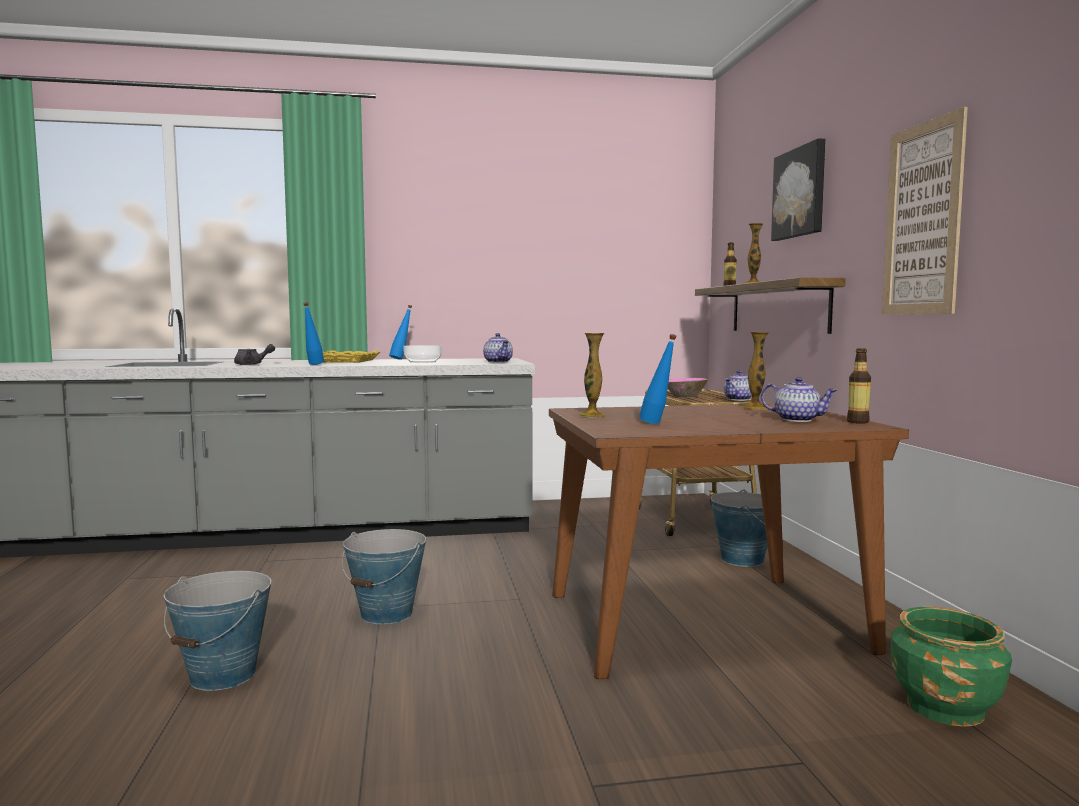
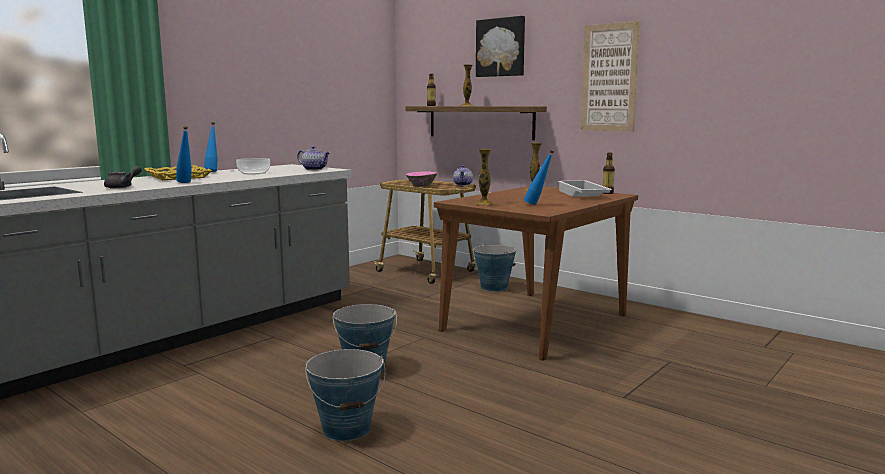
camera: 40 degrees left, 5 degrees up
(797, 420) = (581, 195): teapot -> white tray
(945, 708) = (676, 327): green planter -> none

